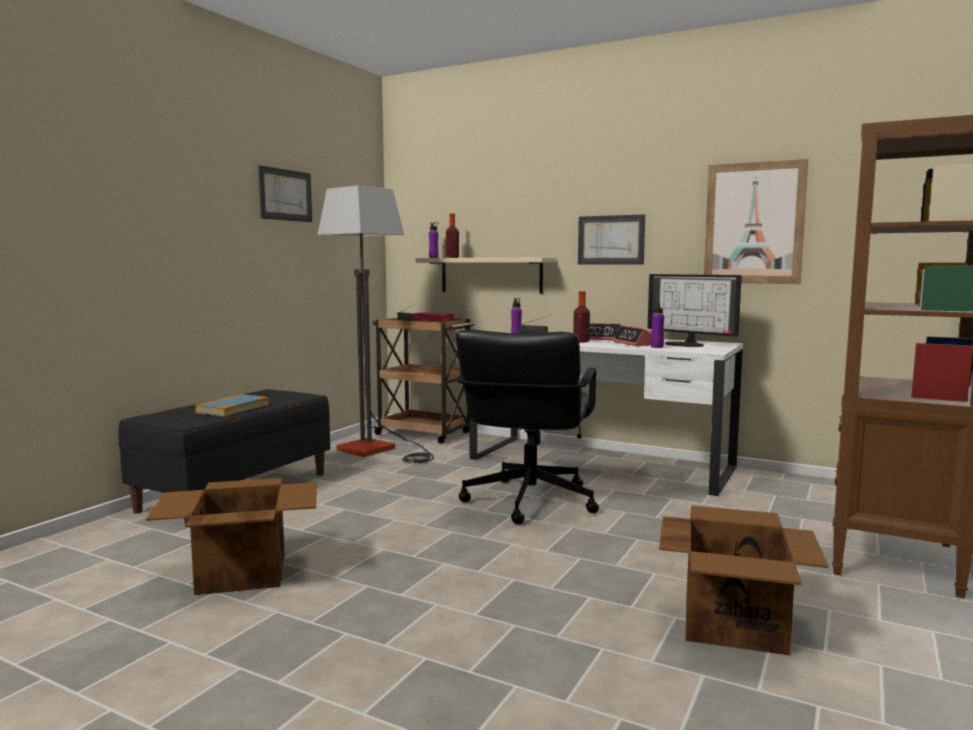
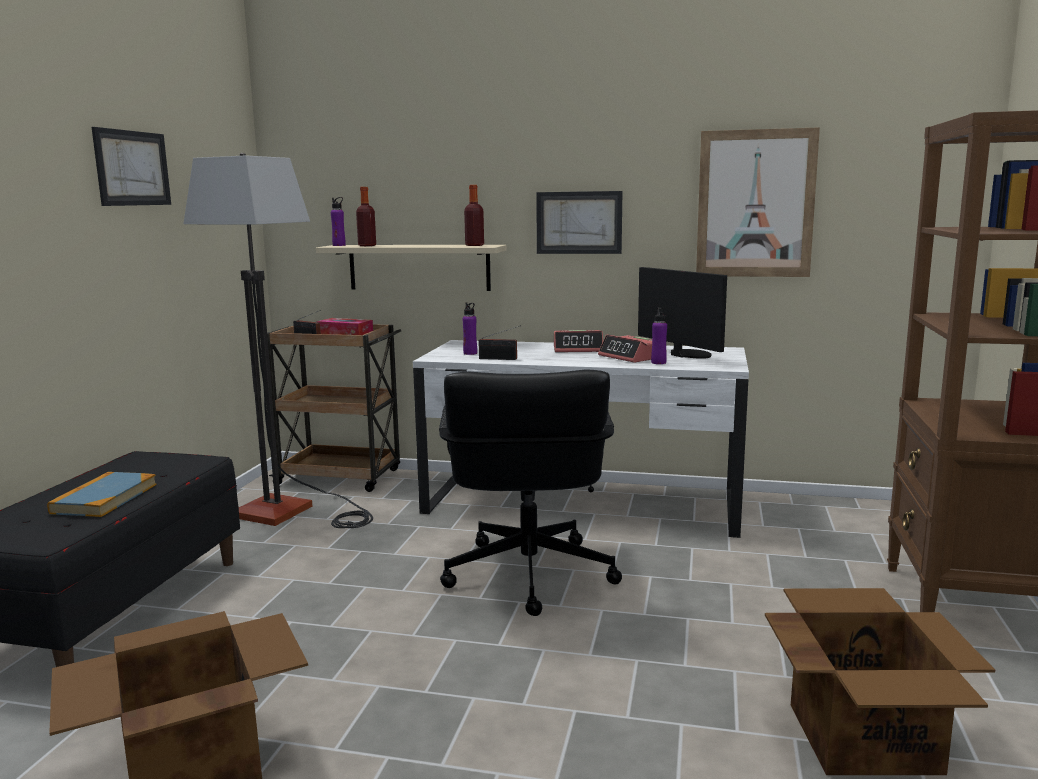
camera: 15 degrees left, 5 degrees up
(581, 341) = (558, 357): bottle -> bottle (474, 245)
(686, 344) = (686, 354): monitor -> monitor turned 150 degrees counterclockwise

